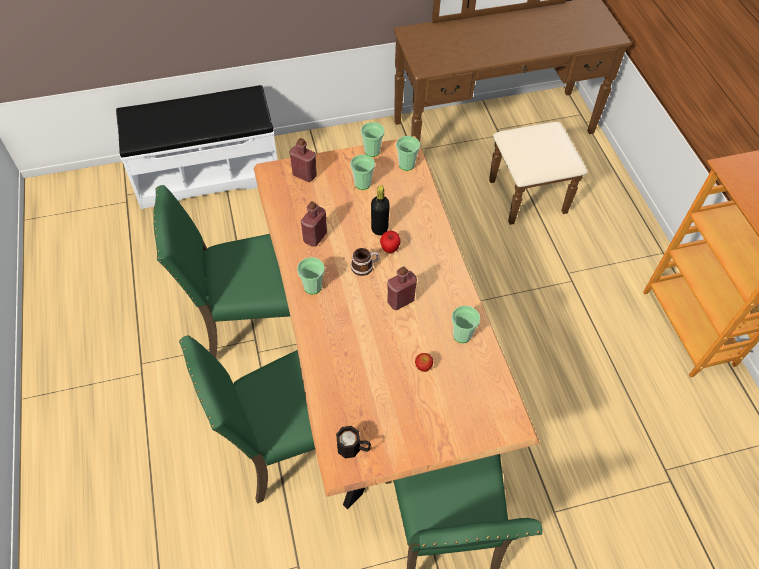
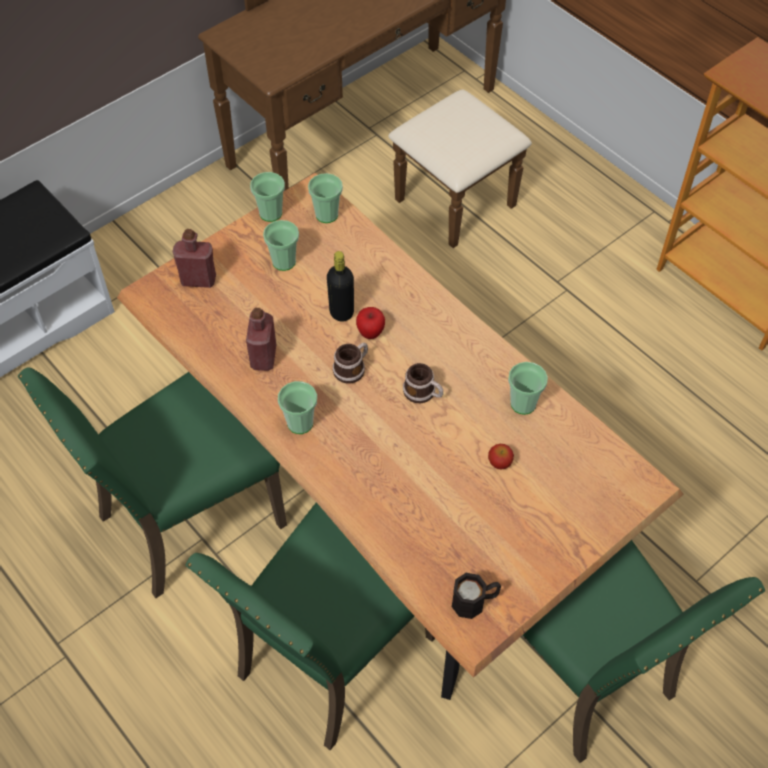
camera: 25 degrees left, 0 degrees up
(400, 300) = (423, 393): red bottle -> mug

